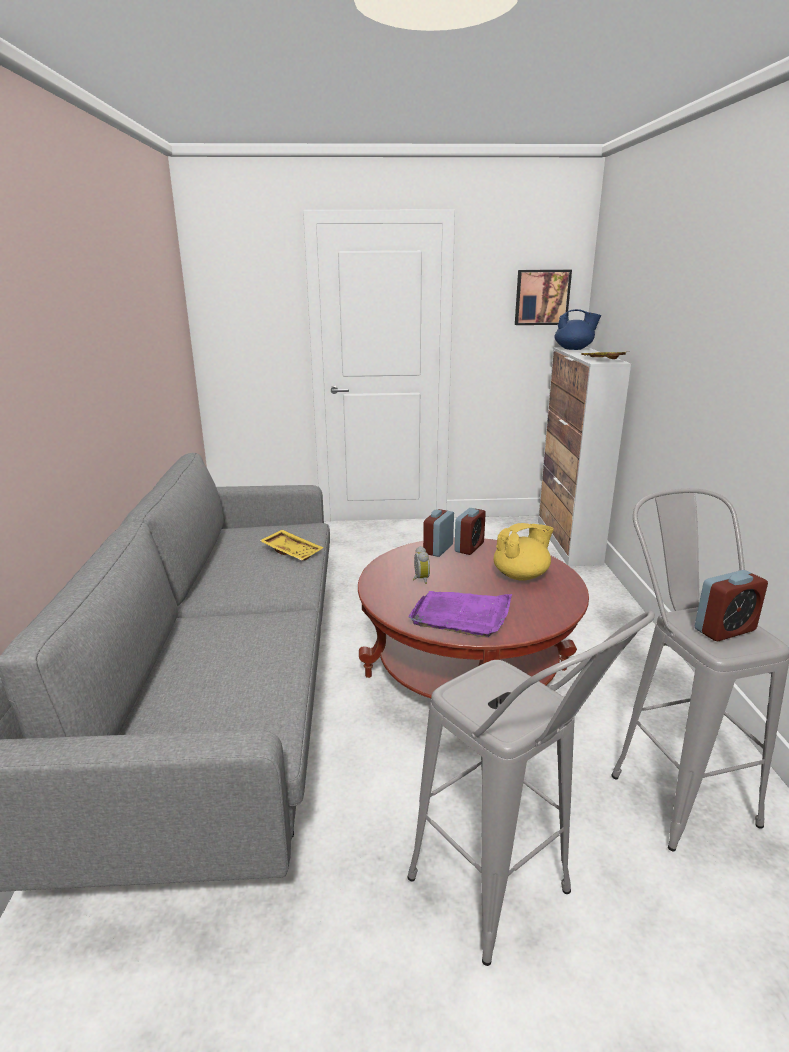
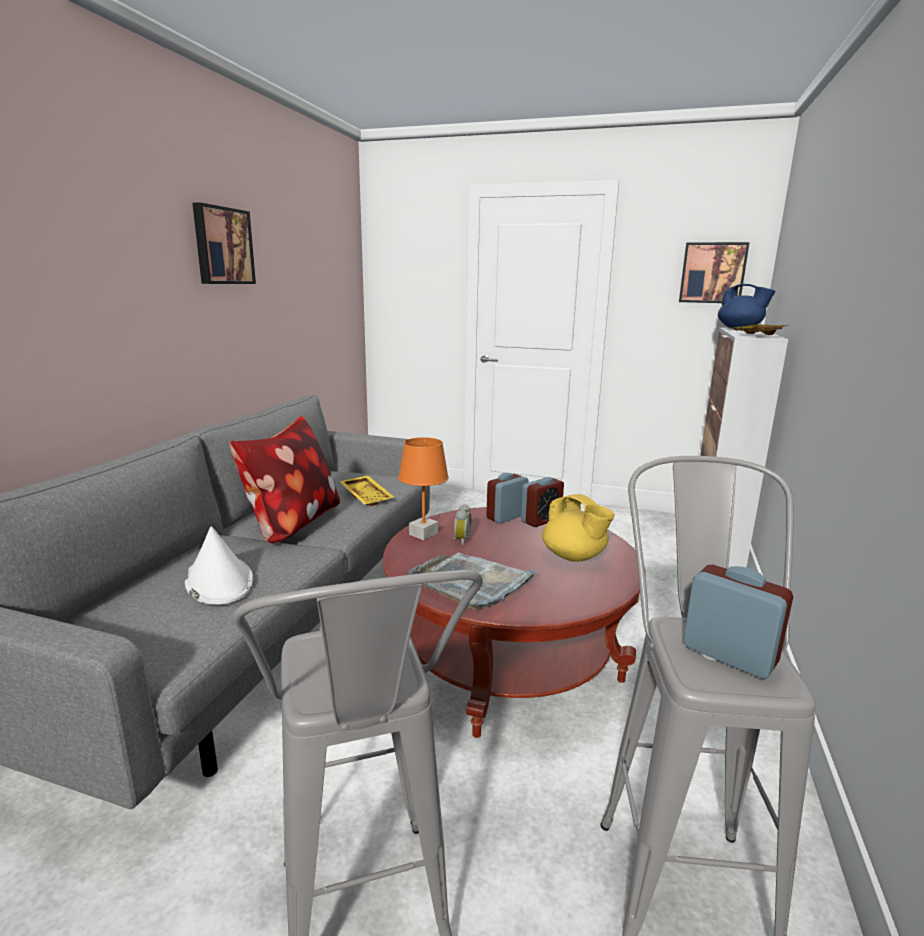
camera: 20 degrees right, 5 degrees down
(100, 304) = (222, 246): none -> picture
(235, 663) = (218, 581): none -> white hat
(245, 593) = (292, 524): none -> pillow
(383, 579) = (423, 534): none -> orange table lamp
(461, 615) = (471, 582): purple tray -> grey tray
(521, 575) = (574, 557): yellow teapot -> yellow teapot turned 60 degrees clockwise
(724, 630) = (729, 655): alarm clock -> alarm clock turned 135 degrees counterclockwise

